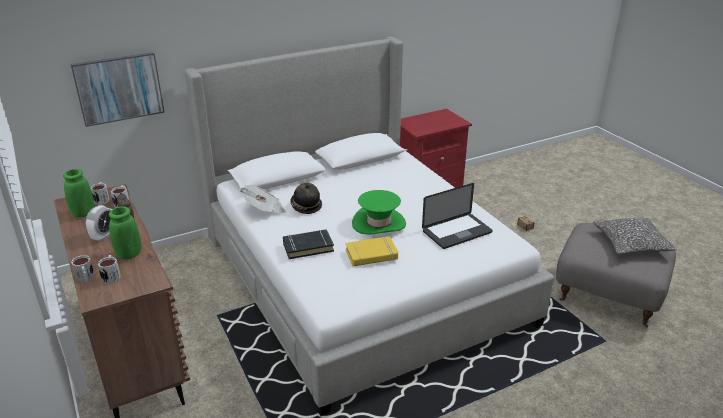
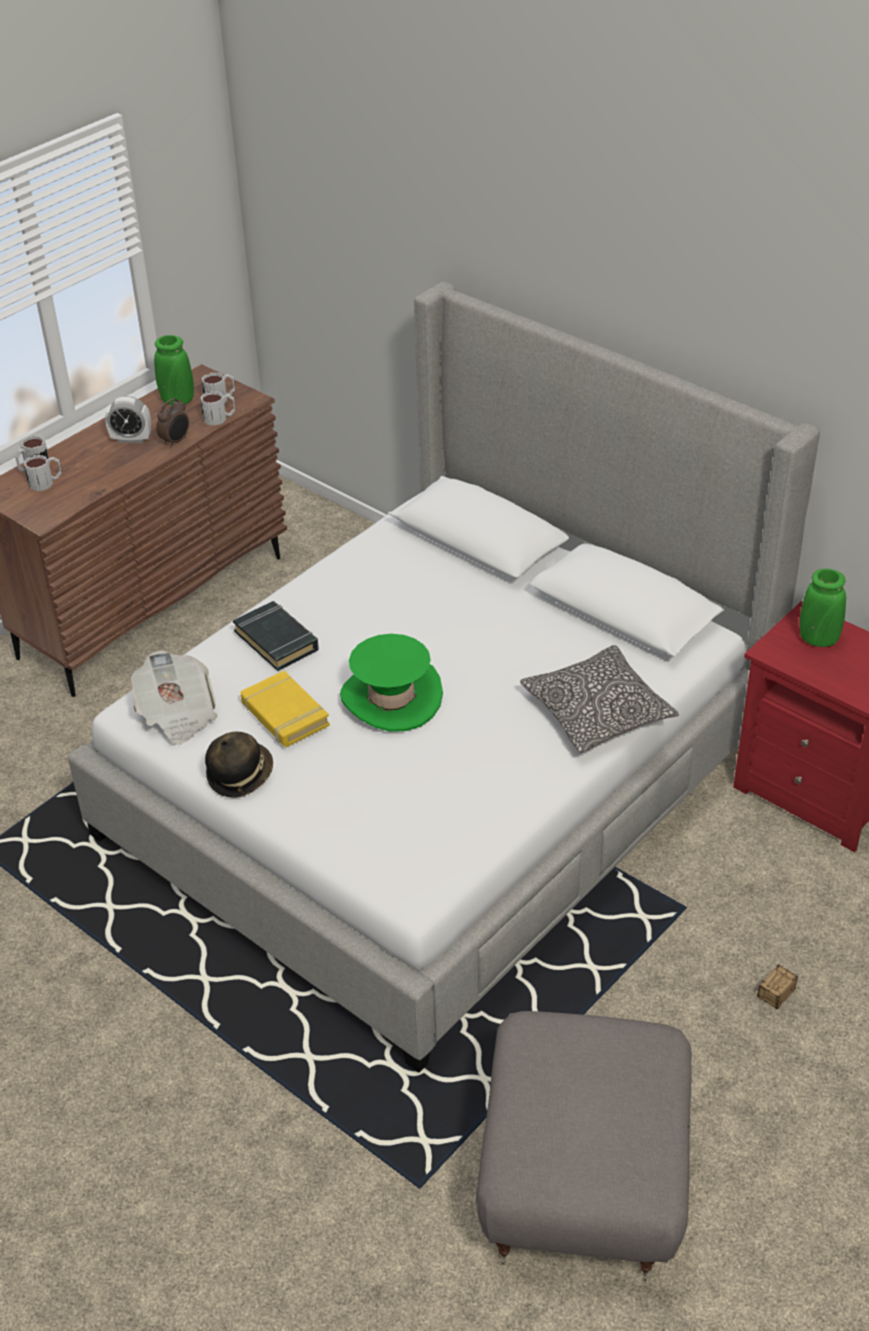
camera: 70 degrees right, 10 degrees up
(119, 88) = (365, 260): picture -> none
(129, 254) = (96, 476): green vase -> green vase (818, 639)
(264, 210) = (366, 561): newspaper -> newspaper (177, 714)
(305, 206) = (402, 600): hat -> hat (240, 775)
(457, 232) = (417, 803): laptop -> none
(631, 243) = (613, 1122): pillow -> pillow (597, 712)

